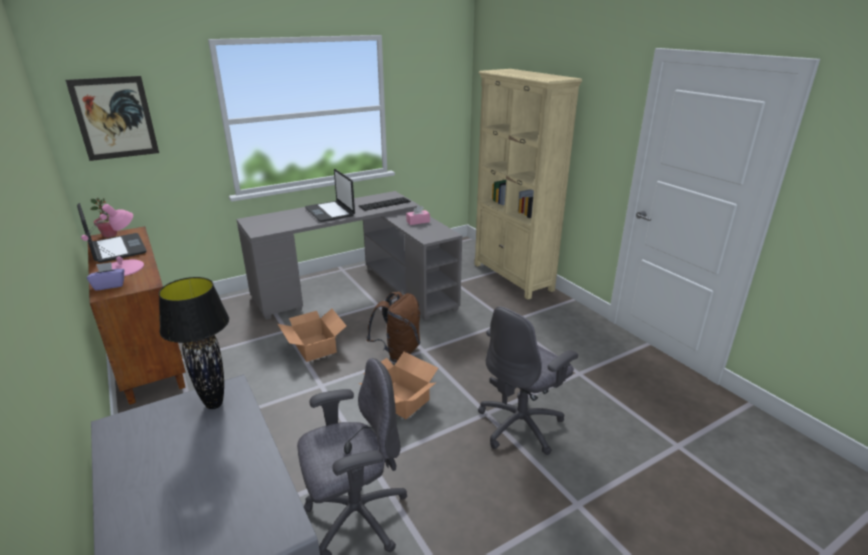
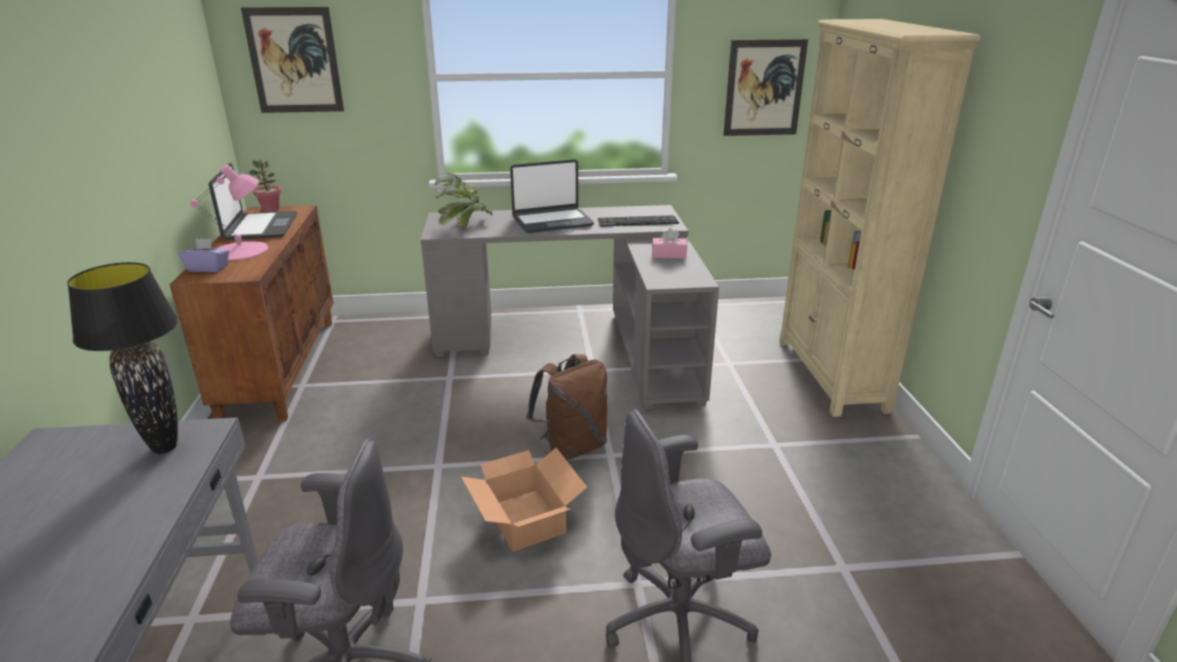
camera: 25 degrees right, 0 degrees up
(271, 223) = (464, 224): none -> potted plant
(315, 347) = (468, 409): cardboard box -> none
(330, 212) = (552, 221): laptop -> laptop turned 105 degrees counterclockwise
(437, 111) = (764, 88): none -> picture

